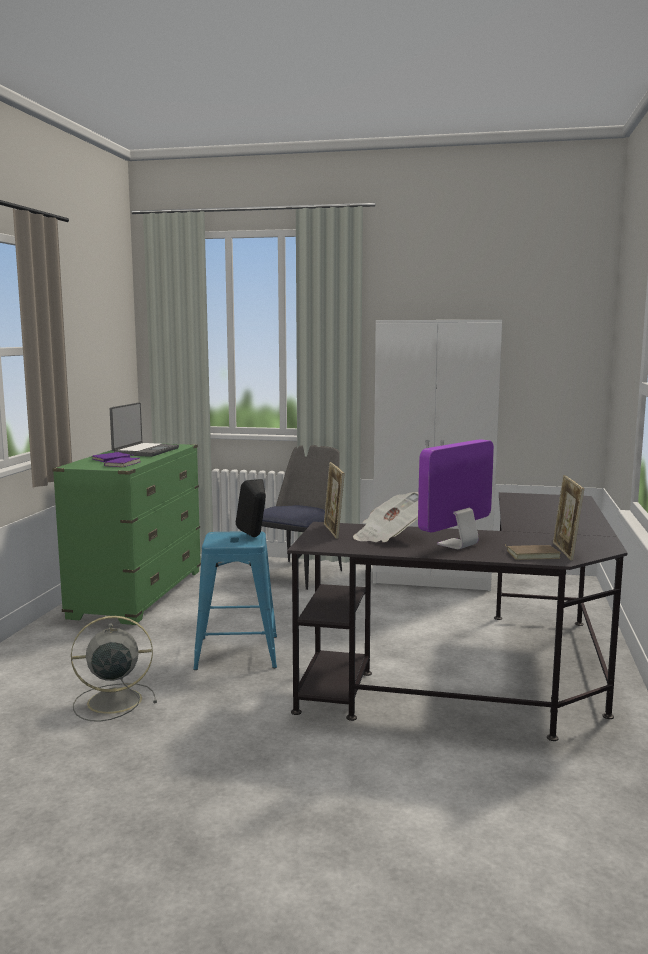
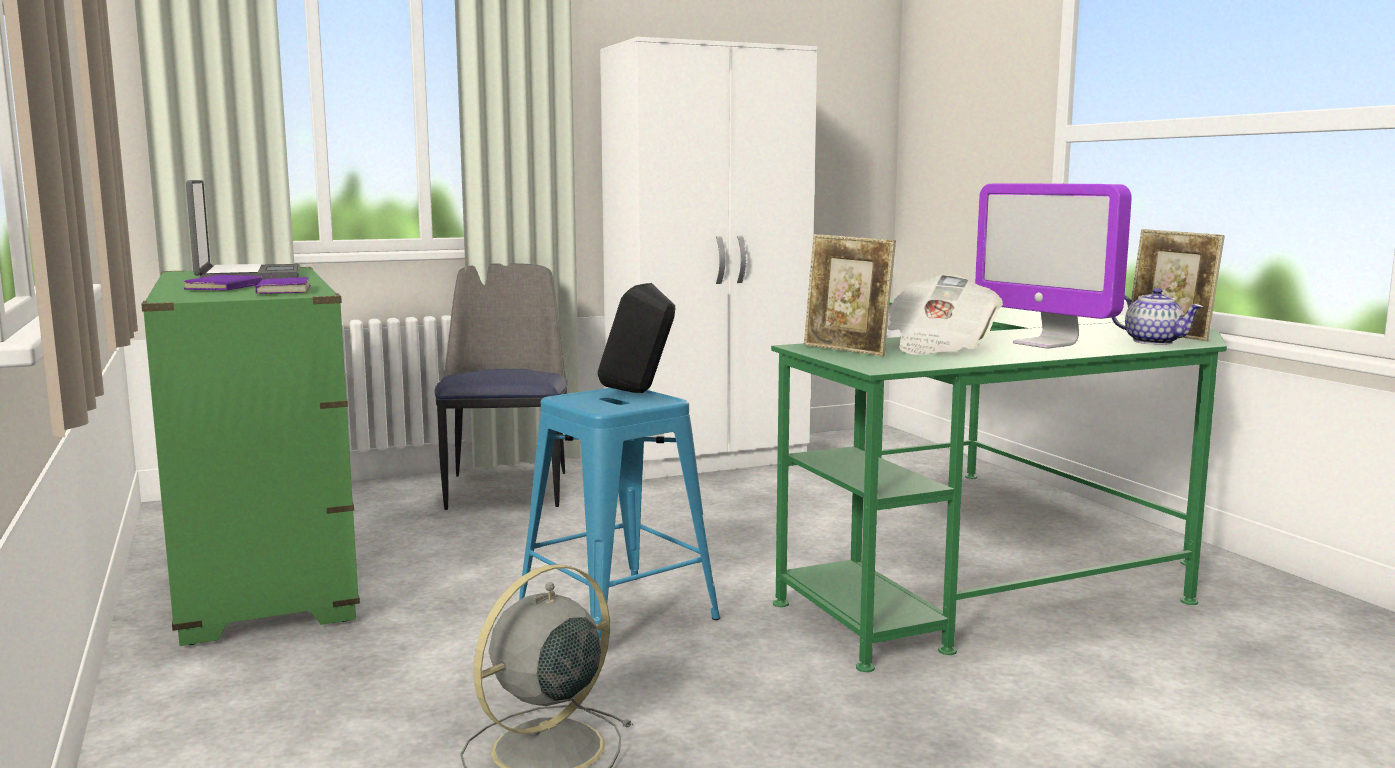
camera: 35 degrees left, 0 degrees up
(457, 545) = (1045, 344): monitor -> monitor turned 45 degrees counterclockwise
(487, 678) = (1000, 558): black desk -> green desk
(532, 555) = (1154, 342): brown book -> teapot

